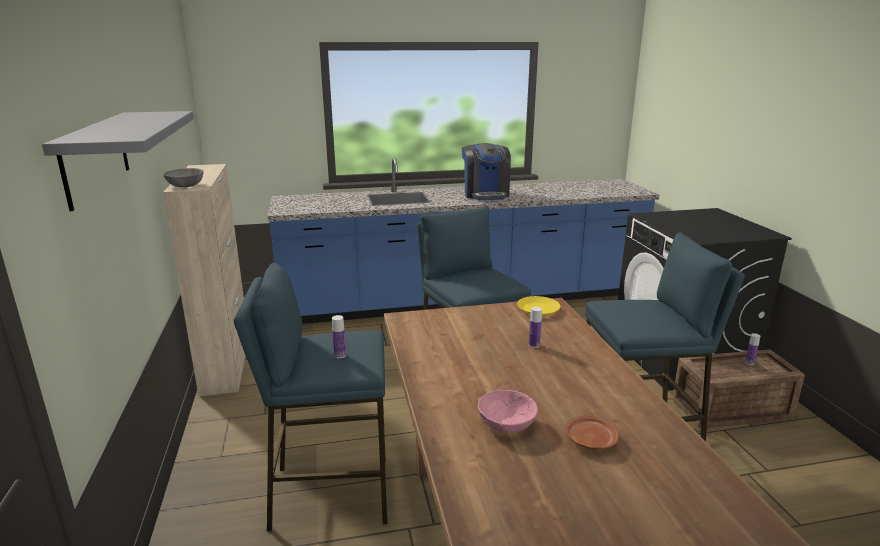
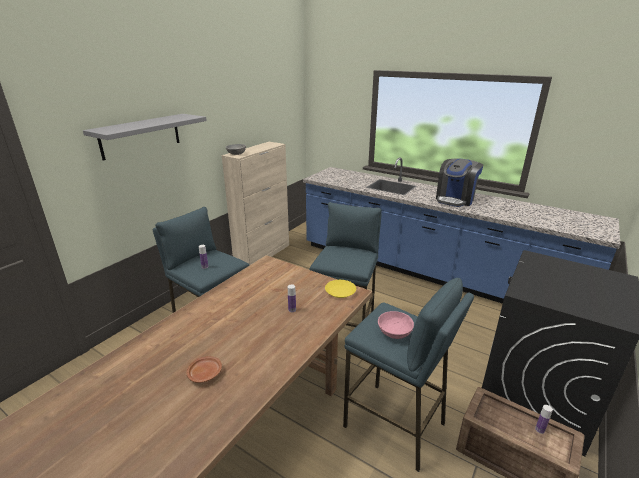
camera: 45 degrees right, 5 degrees up
(506, 423) = (194, 339): pink bowl -> pink bowl (394, 332)

